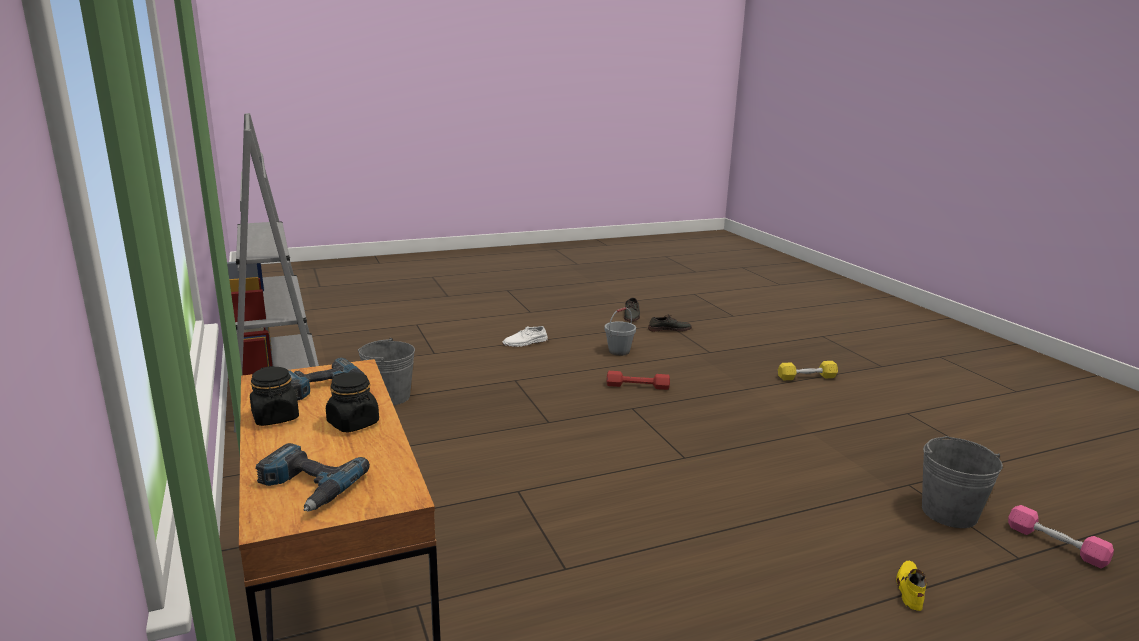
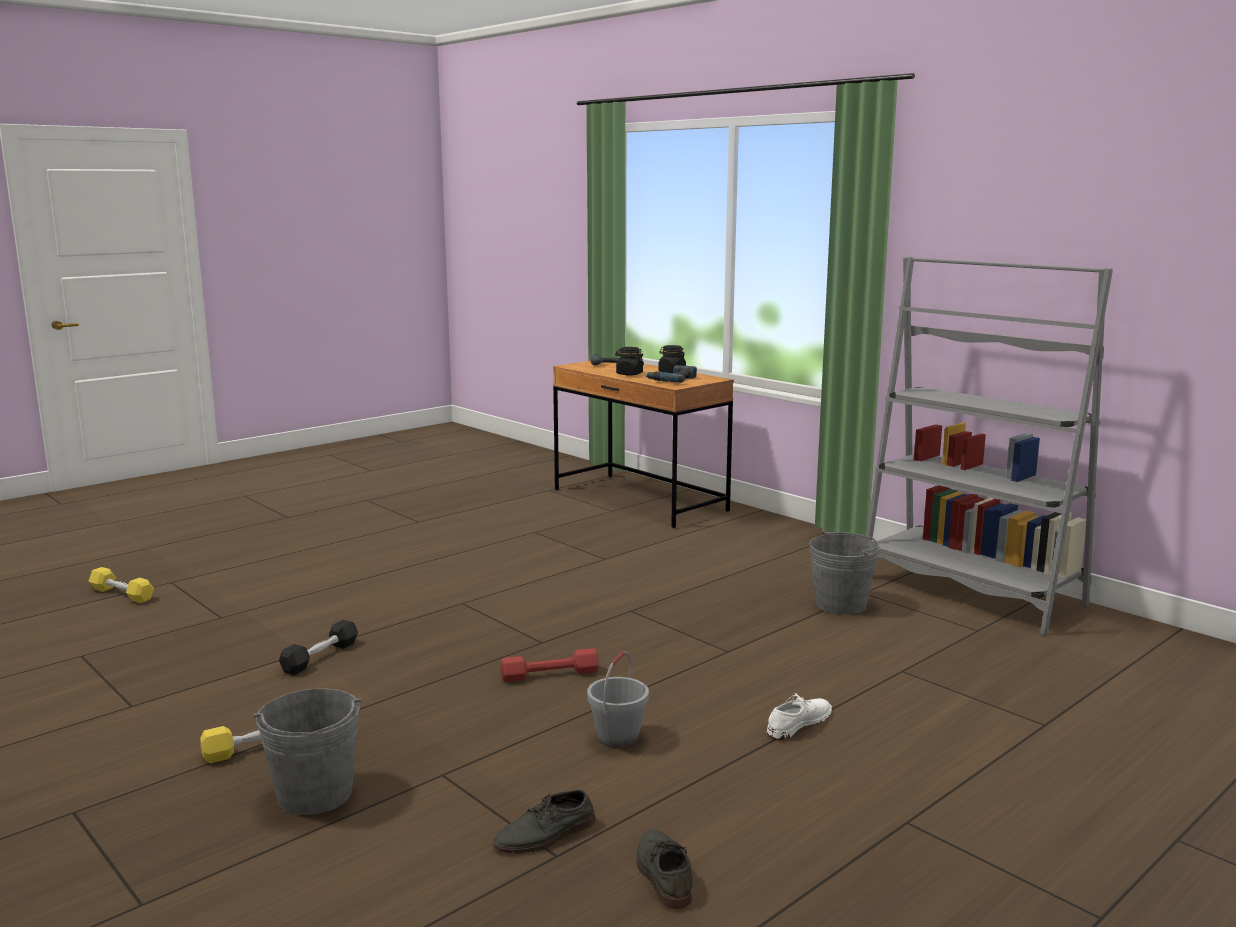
camera: 160 degrees right, 5 degrees down
(796, 426) = (320, 657): none -> black dumbbell
(909, 589) = (284, 555): yellow shoe -> none
(949, 513) = (201, 601): grey bucket -> grey bucket (315, 794)
(1056, 545) = (122, 594): pink dumbbell -> yellow dumbbell

